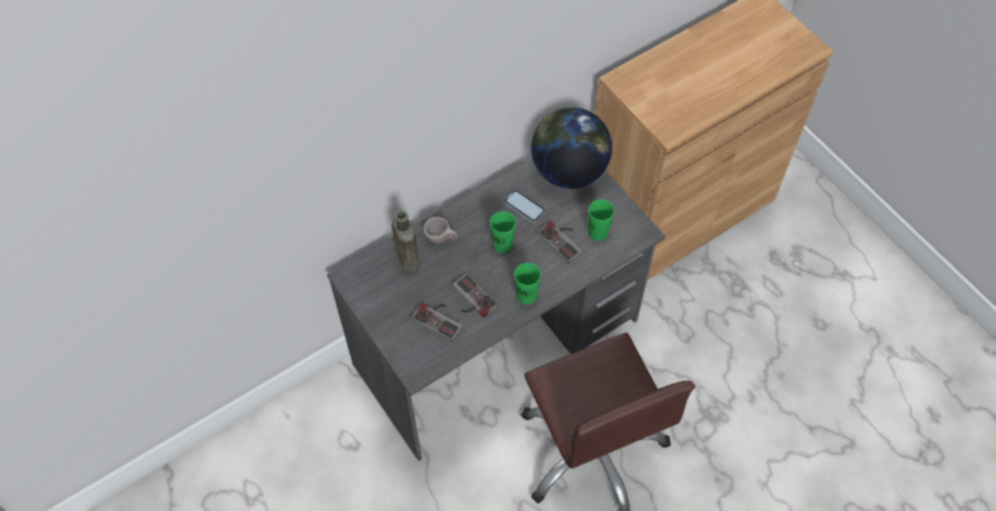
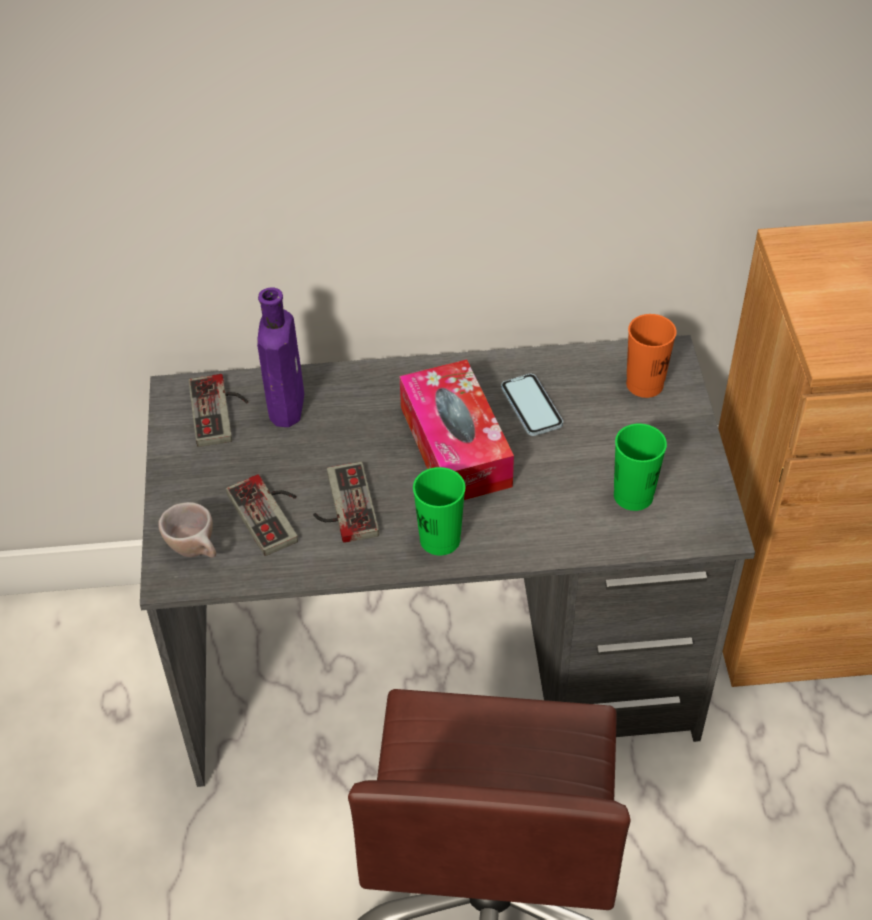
camera: 30 degrees right, 10 degrees down
(407, 258) = (287, 404): brown bottle -> purple bottle
(441, 238) = (362, 397): beige cup -> beige cup (197, 551)
(502, 244) = (455, 446): green cup -> tissue box
(563, 240) = (563, 483): game controller -> game controller (221, 411)
(569, 171) = (644, 384): globe -> orange cup

